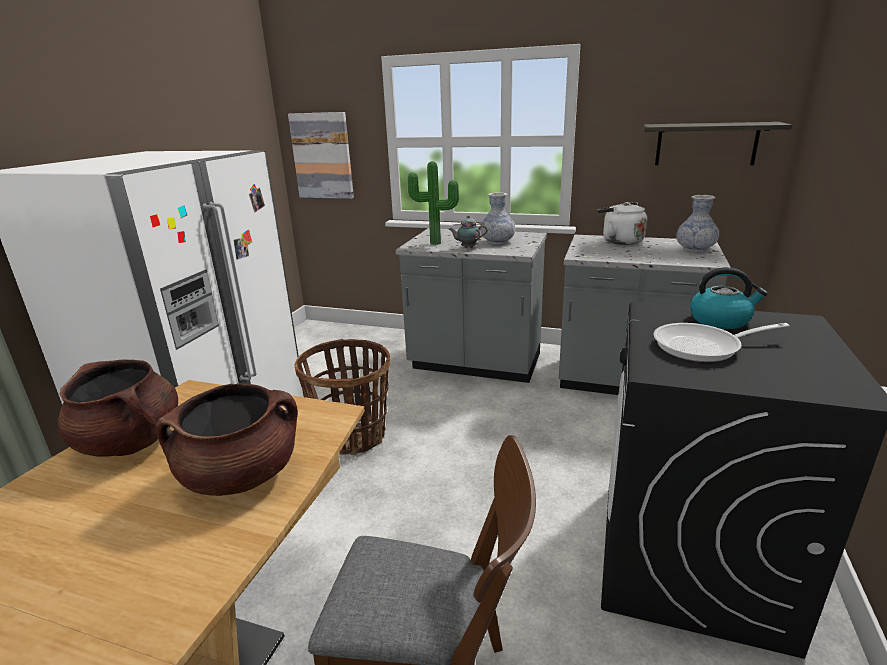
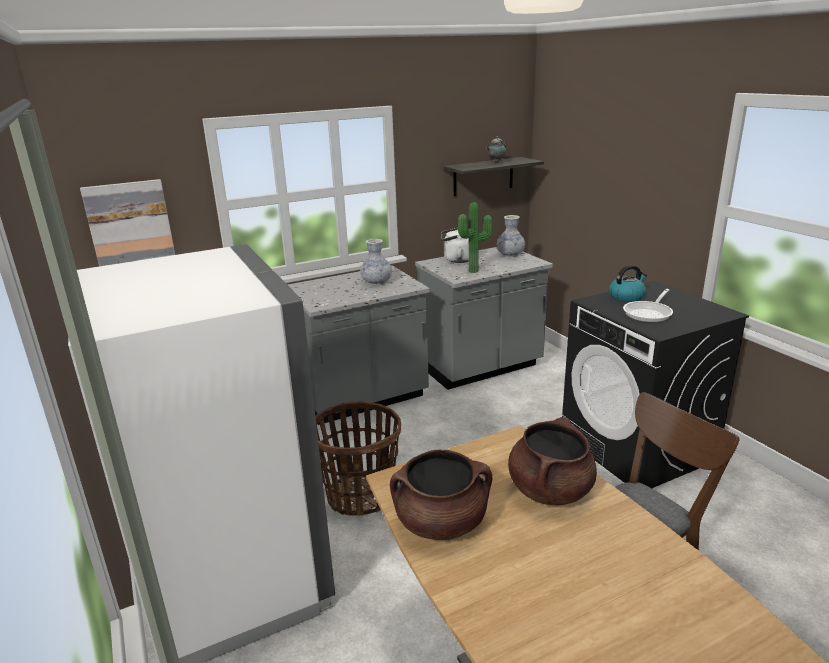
camera: 45 degrees left, 0 degrees up
(435, 244) = (331, 297): potted plant -> potted plant (475, 271)
(467, 248) = (367, 294): teapot -> teapot (495, 163)

